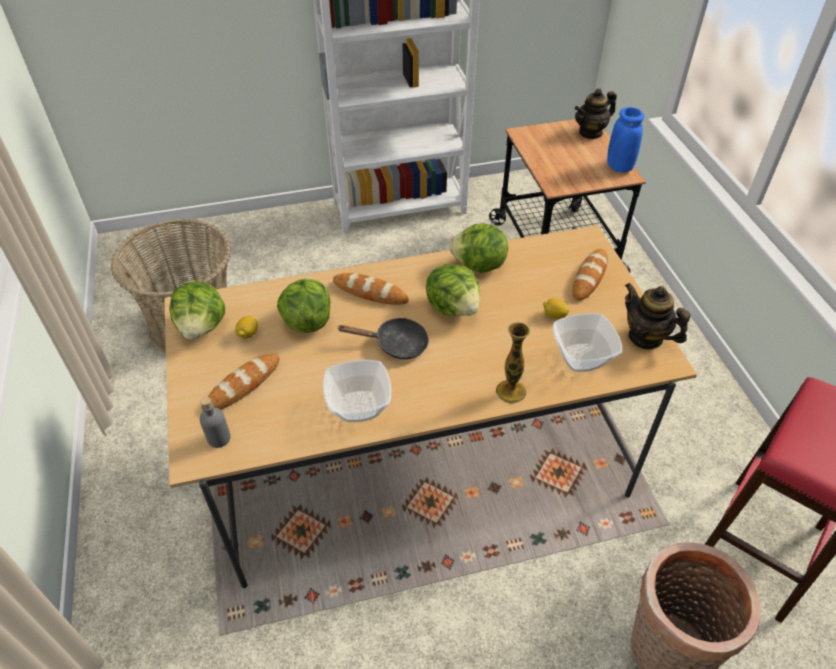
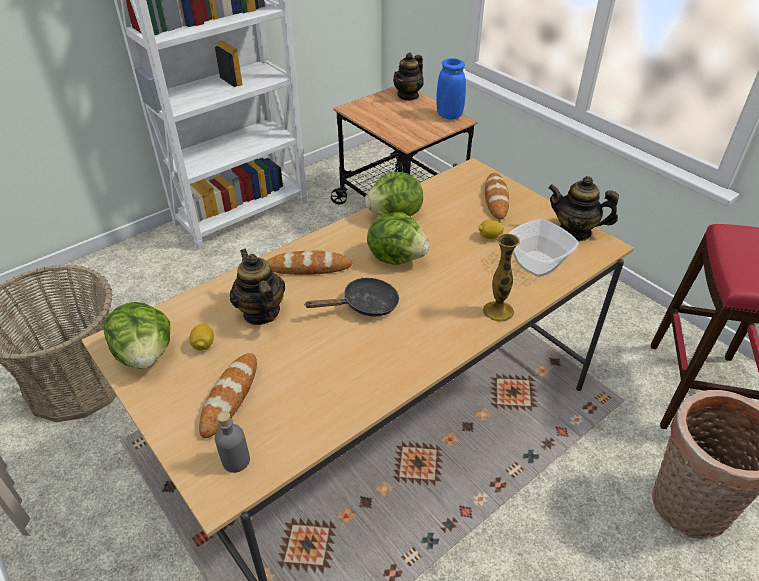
camera: 25 degrees left, 5 degrees down
(307, 321) = (261, 312): lettuce -> teapot
(358, 407) = (366, 375): bowl -> none

